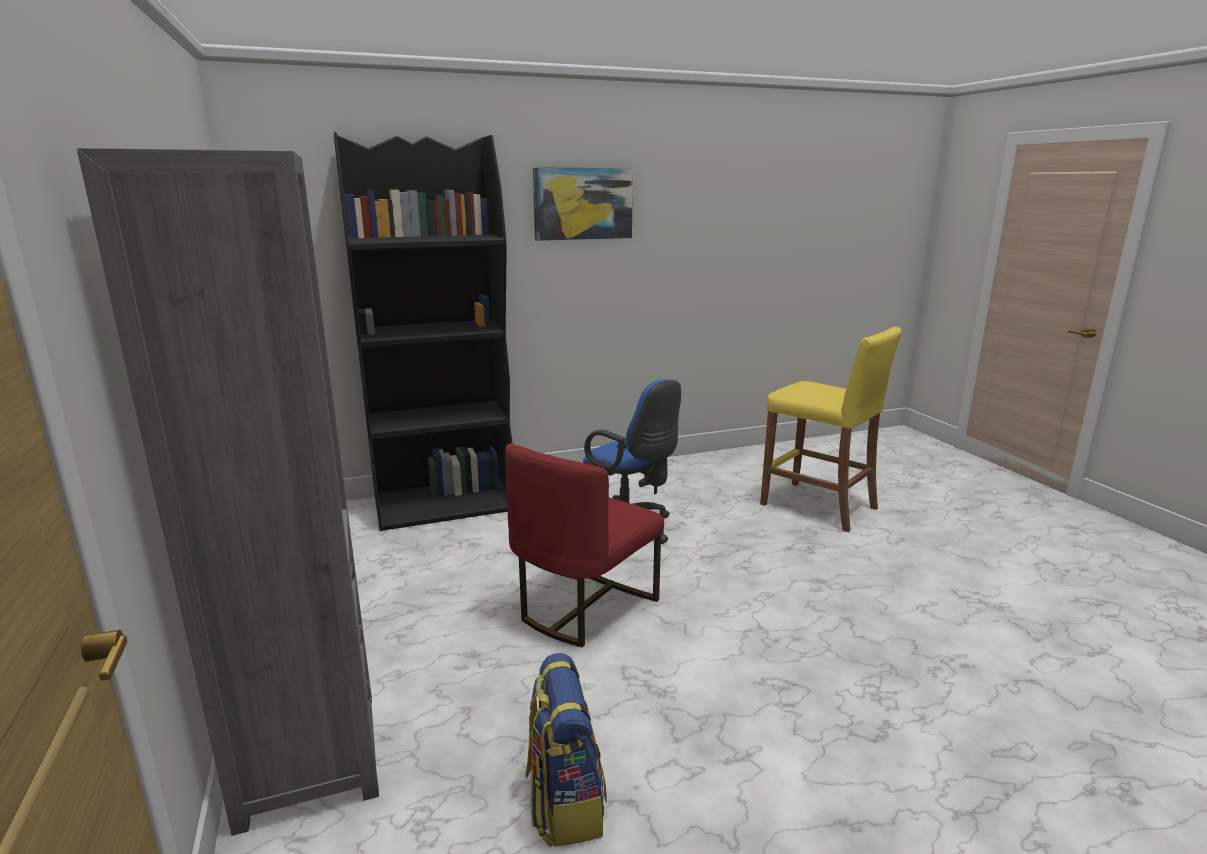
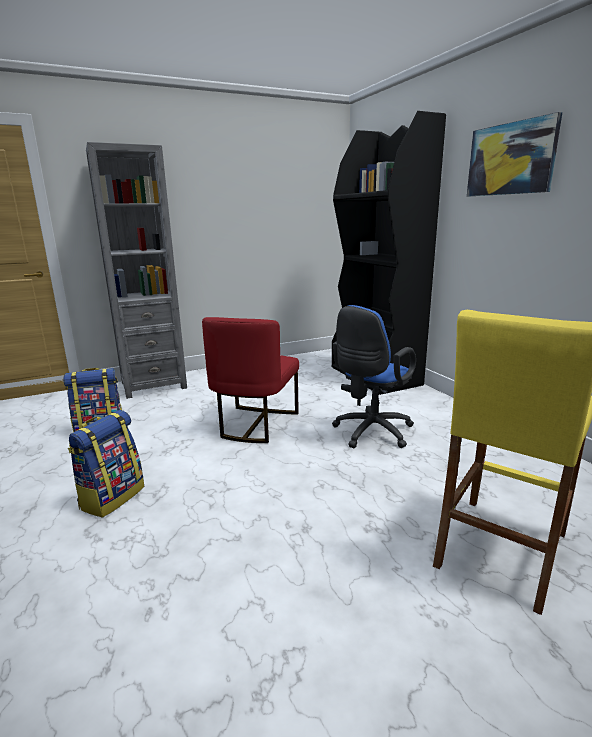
camera: 85 degrees right, 0 degrees up
(583, 607) = (255, 424): red chair -> red chair turned 105 degrees counterclockwise
(797, 730) = (112, 497): none -> backpack

